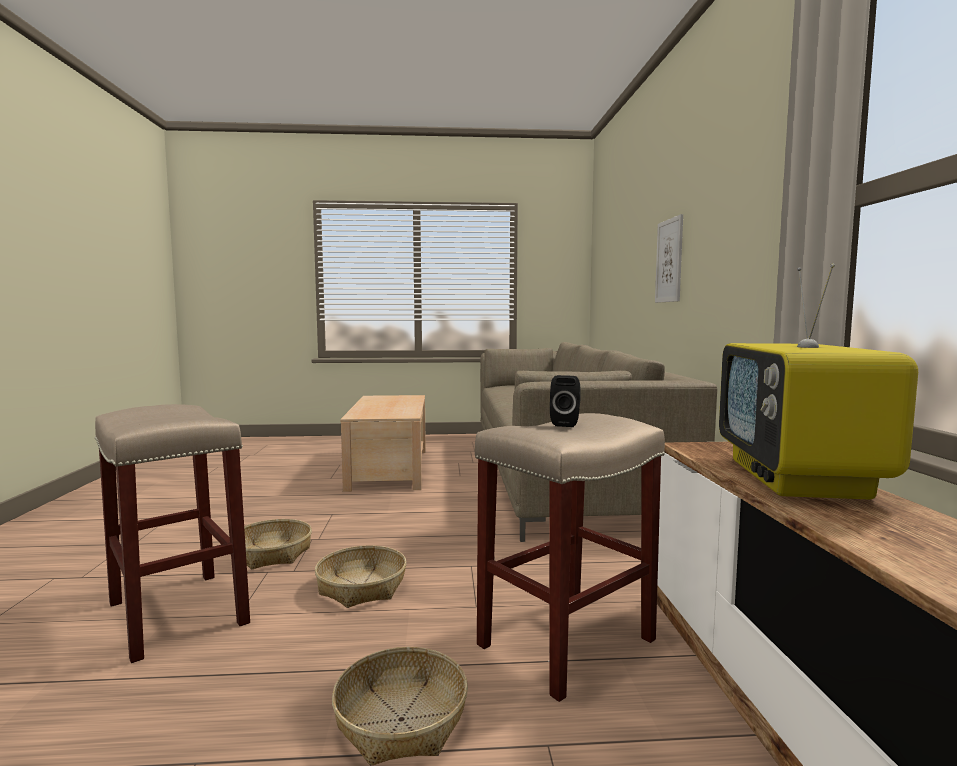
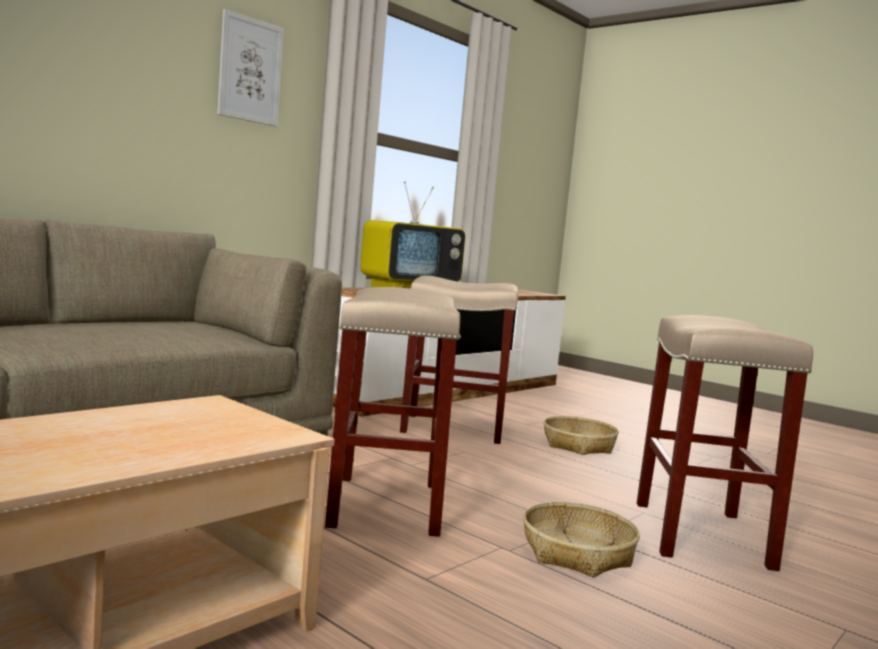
camera: 135 degrees left, 0 degrees up
(362, 587) = (522, 488): basket -> none
(412, 532) = (387, 505): none -> beige stool
(566, 424) = (464, 281): black speaker -> none
(669, 261) = (56, 84): picture -> picture (250, 70)

